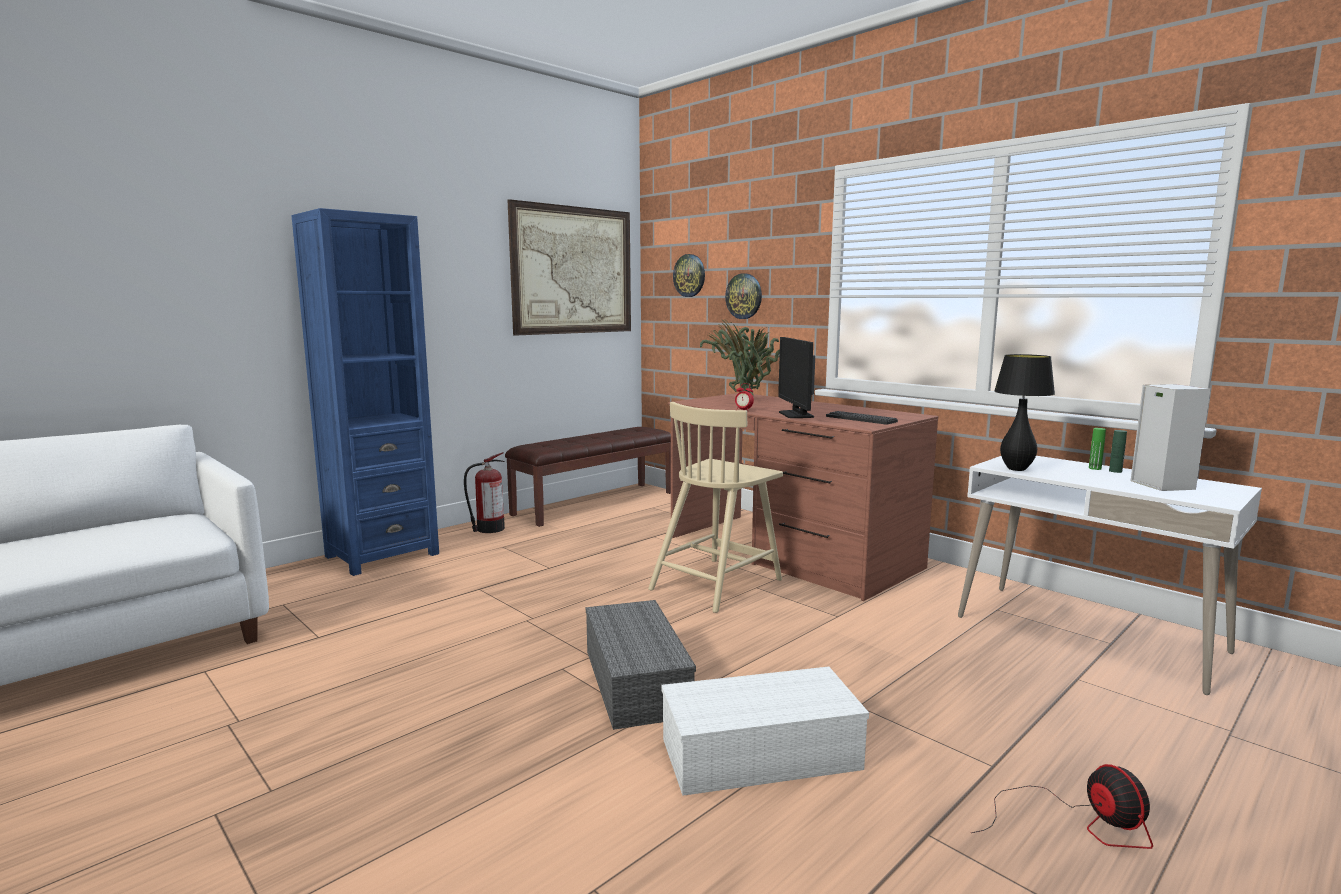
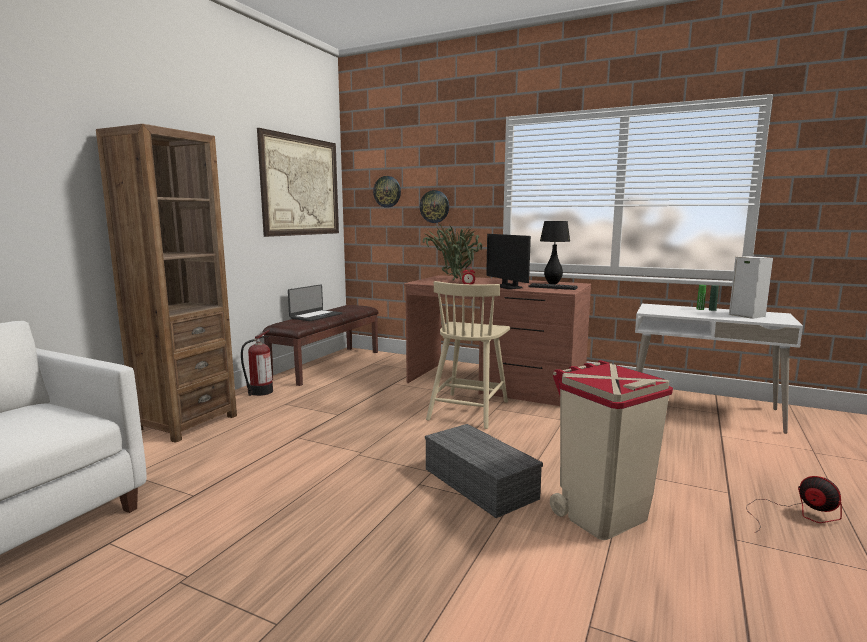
camera: 20 degrees left, 0 degrees up
(382, 555) = (186, 423): blue bookcase -> brown bookcase
(579, 438) = (315, 316): none -> laptop
(758, 755) = (602, 515): white storage box -> beige trash can
(1016, 469) = (663, 312): black table lamp -> black table lamp (552, 283)

